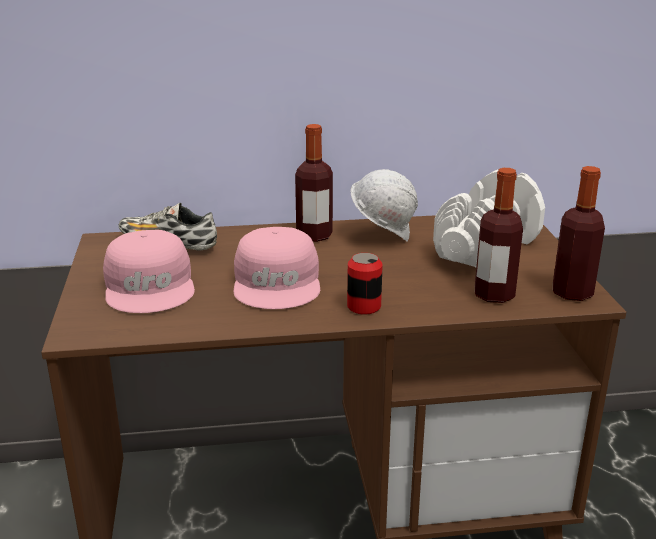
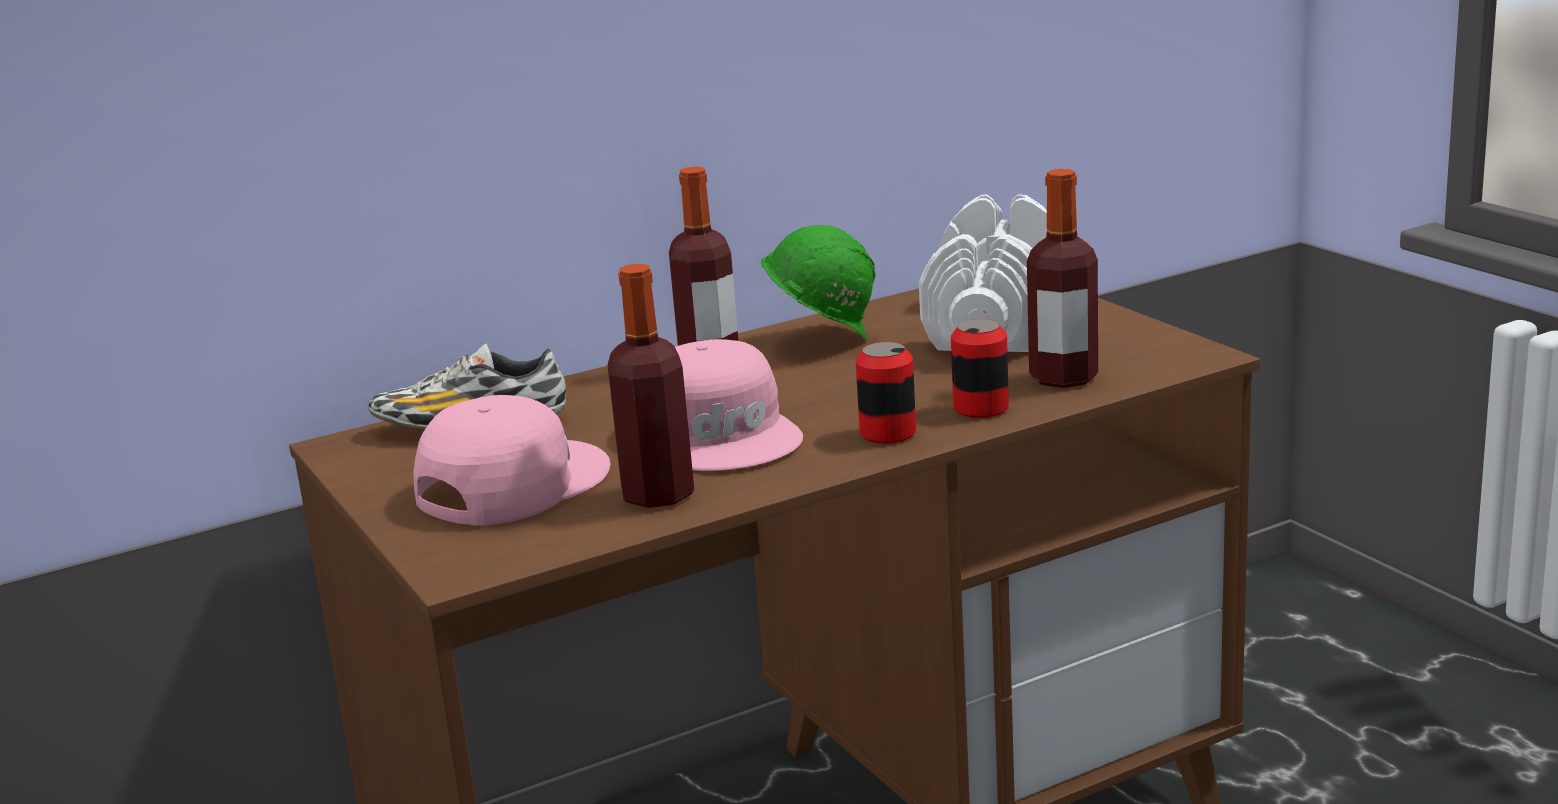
camera: 20 degrees left, 5 degrees down
(151, 286) = (511, 484): pink cap -> pink cap turned 105 degrees counterclockwise
(383, 236) = (821, 342): white hard hat -> green hard hat
(429, 303) = (981, 408): none -> can
(572, 293) = (1169, 352): bottle -> bottle (658, 494)

